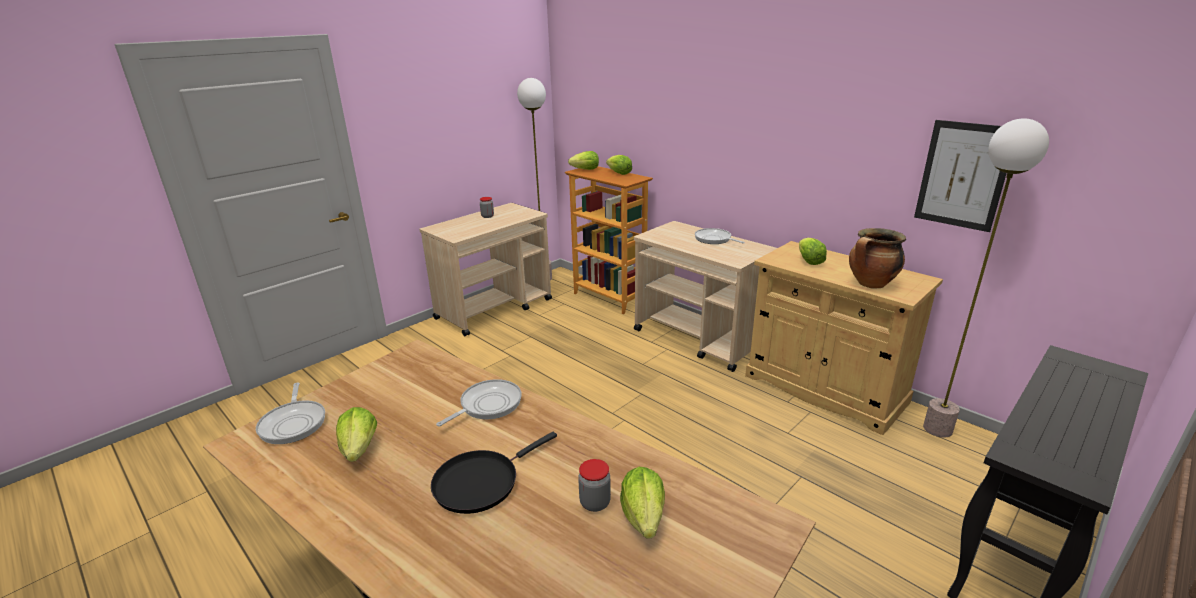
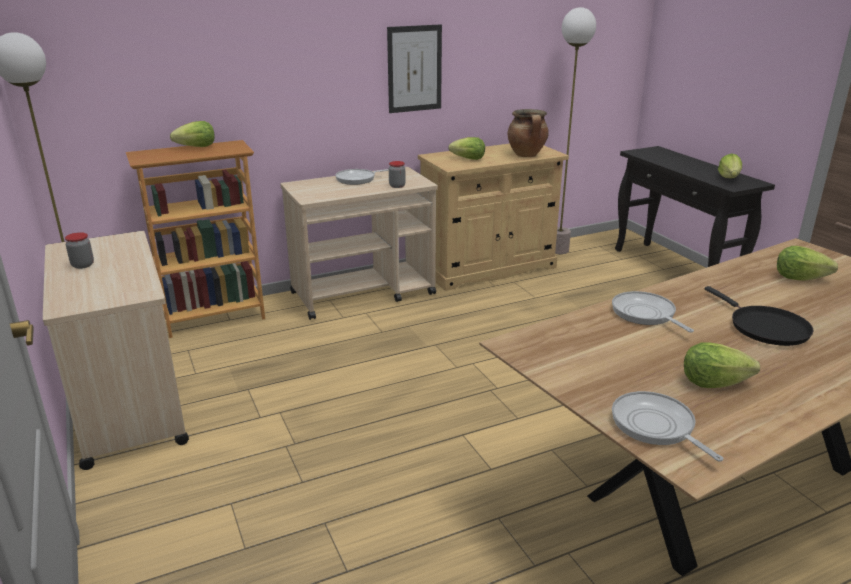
camera: 70 degrees left, 0 degrees up
(294, 423) = (655, 426): frying pan -> frying pan turned 120 degrees counterclockwise
(585, 170) = (146, 156): lettuce -> lettuce (729, 178)
(595, 503) = (786, 290): jar -> jar (397, 186)
(963, 175) = (532, 58): picture -> picture (414, 69)

